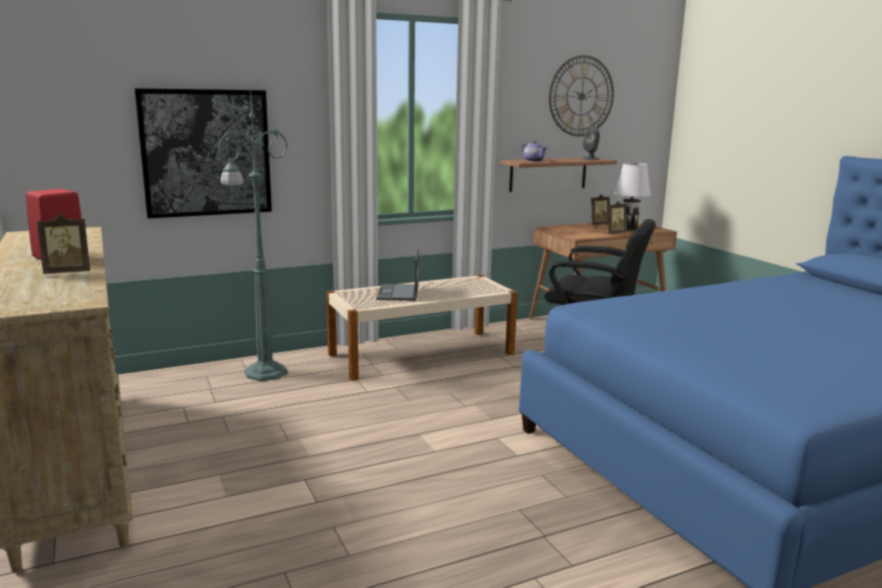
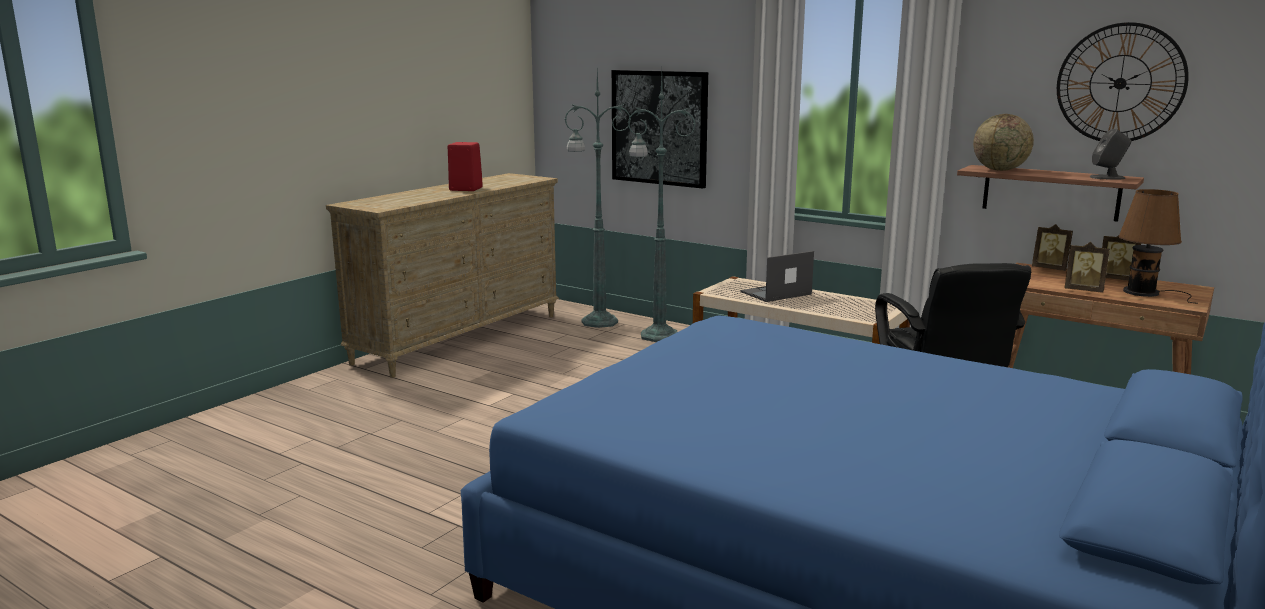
camera: 60 degrees right, 0 degrees up
(68, 272) = (434, 196): picture frame -> picture frame (1050, 269)
(176, 384) = (597, 322): none -> green floor lamp
(534, 161) = (1000, 170): teapot -> globe
(630, 228) = (1145, 293): white table lamp -> brown table lamp

